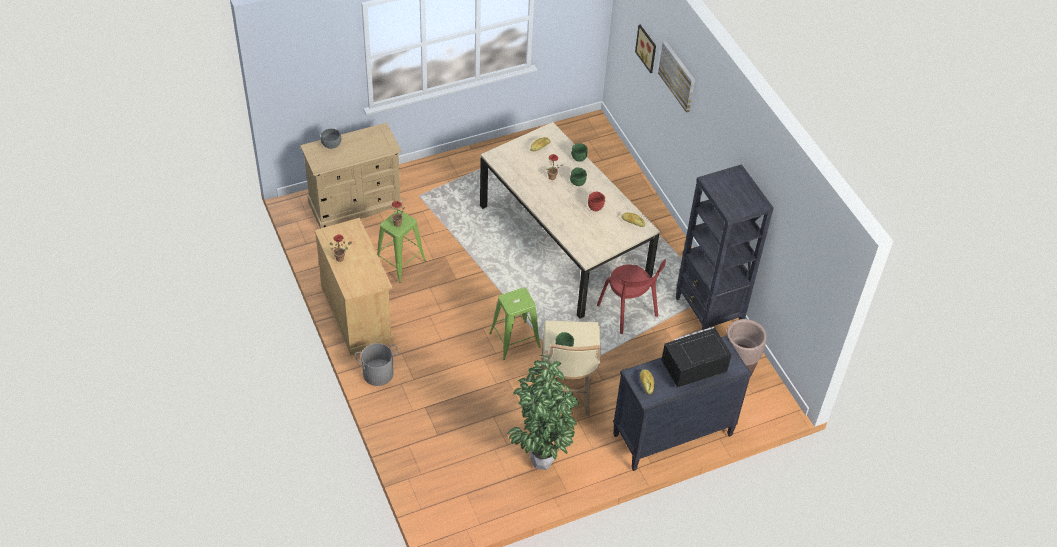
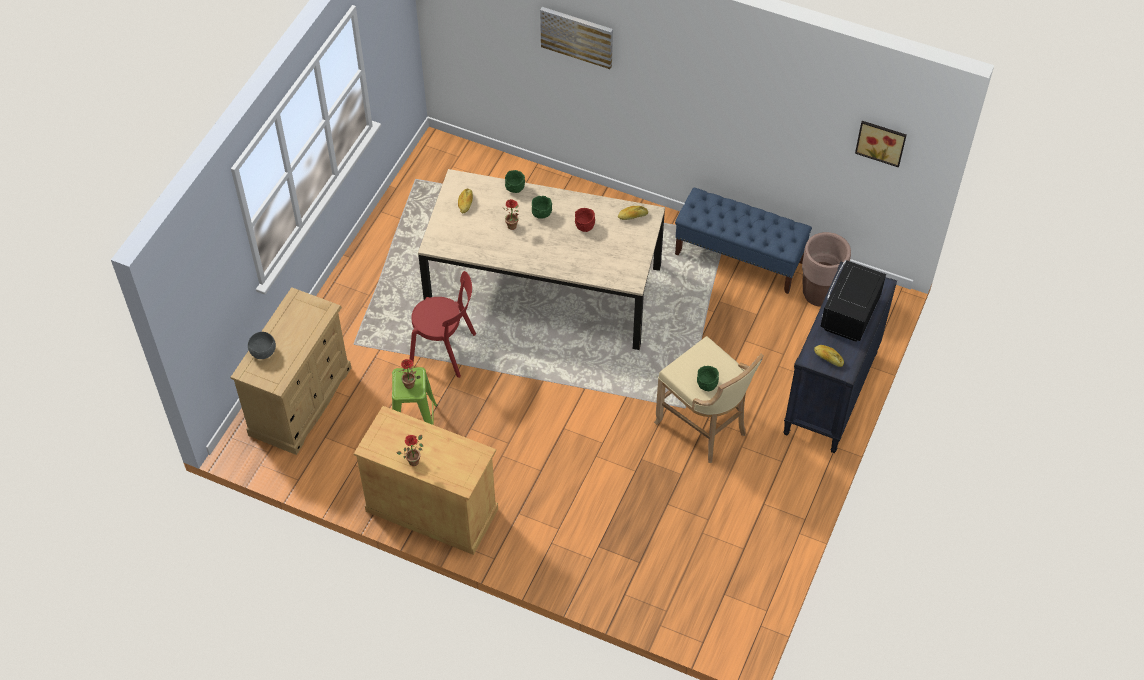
camera: 40 degrees left, 5 degrees up
(378, 373) = (519, 550): grey bucket -> none
(514, 340) = (604, 416): green stool -> none
(539, 463) = (753, 513): potted plant -> none
(629, 313) = (673, 310): red chair -> red chair (446, 350)
(647, 48) = (506, 27): picture -> picture (881, 141)
(708, 313) = (739, 258): black bookcase -> blue bench

